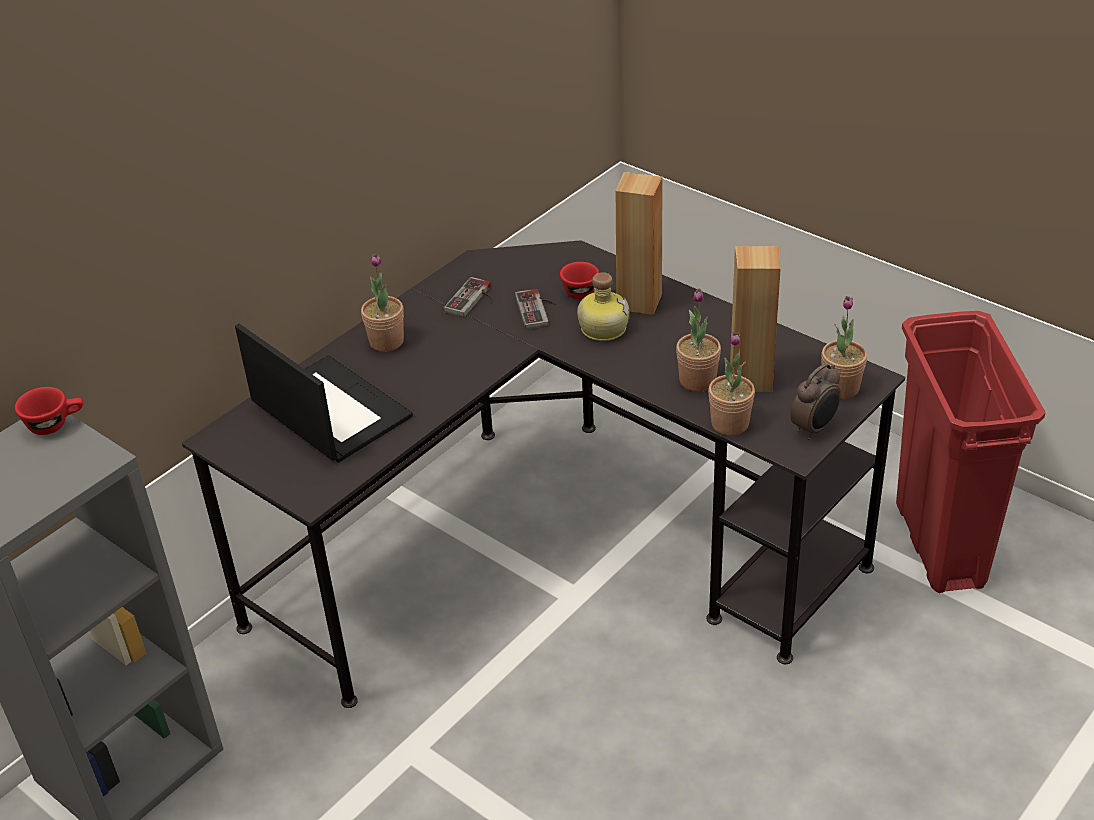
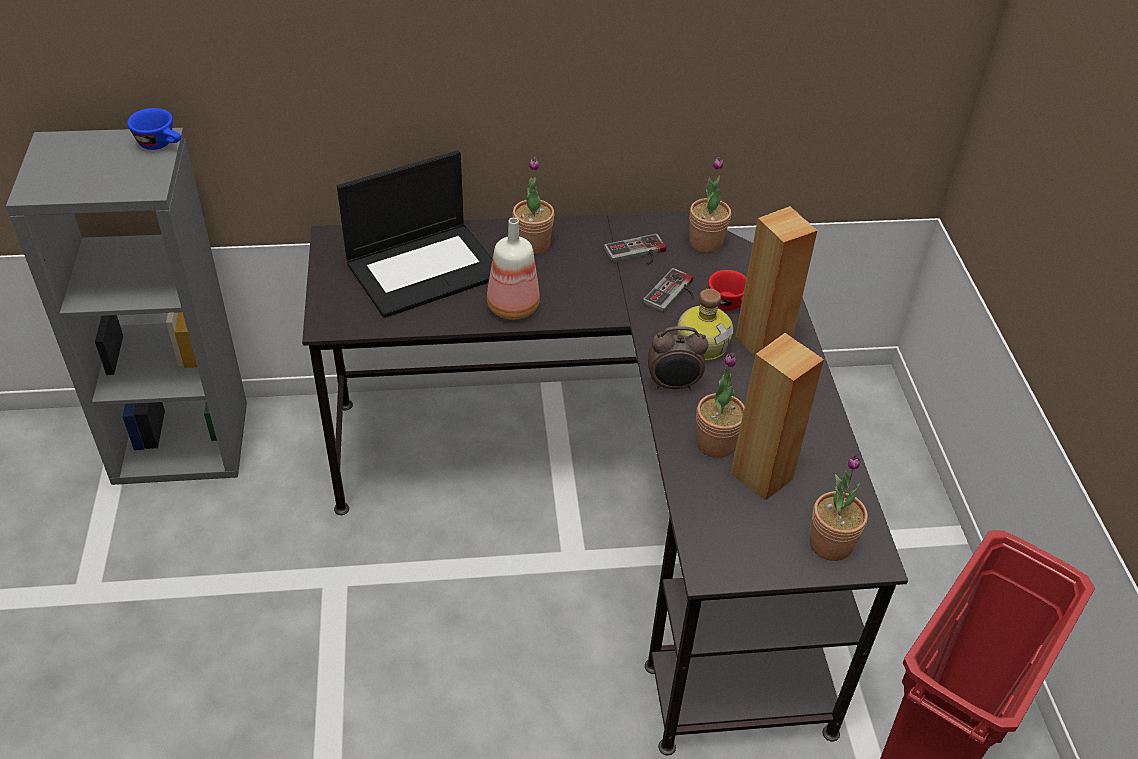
camera: 40 degrees right, 5 degrees up
(55, 423) = (161, 144): red cup -> blue cup
(328, 410) = (425, 268): laptop -> laptop turned 60 degrees clockwise
(438, 392) = (513, 308): none -> bottle
(730, 423) = (690, 500): potted plant -> potted plant (706, 243)
(815, 428) = (755, 562): alarm clock -> alarm clock (673, 385)

